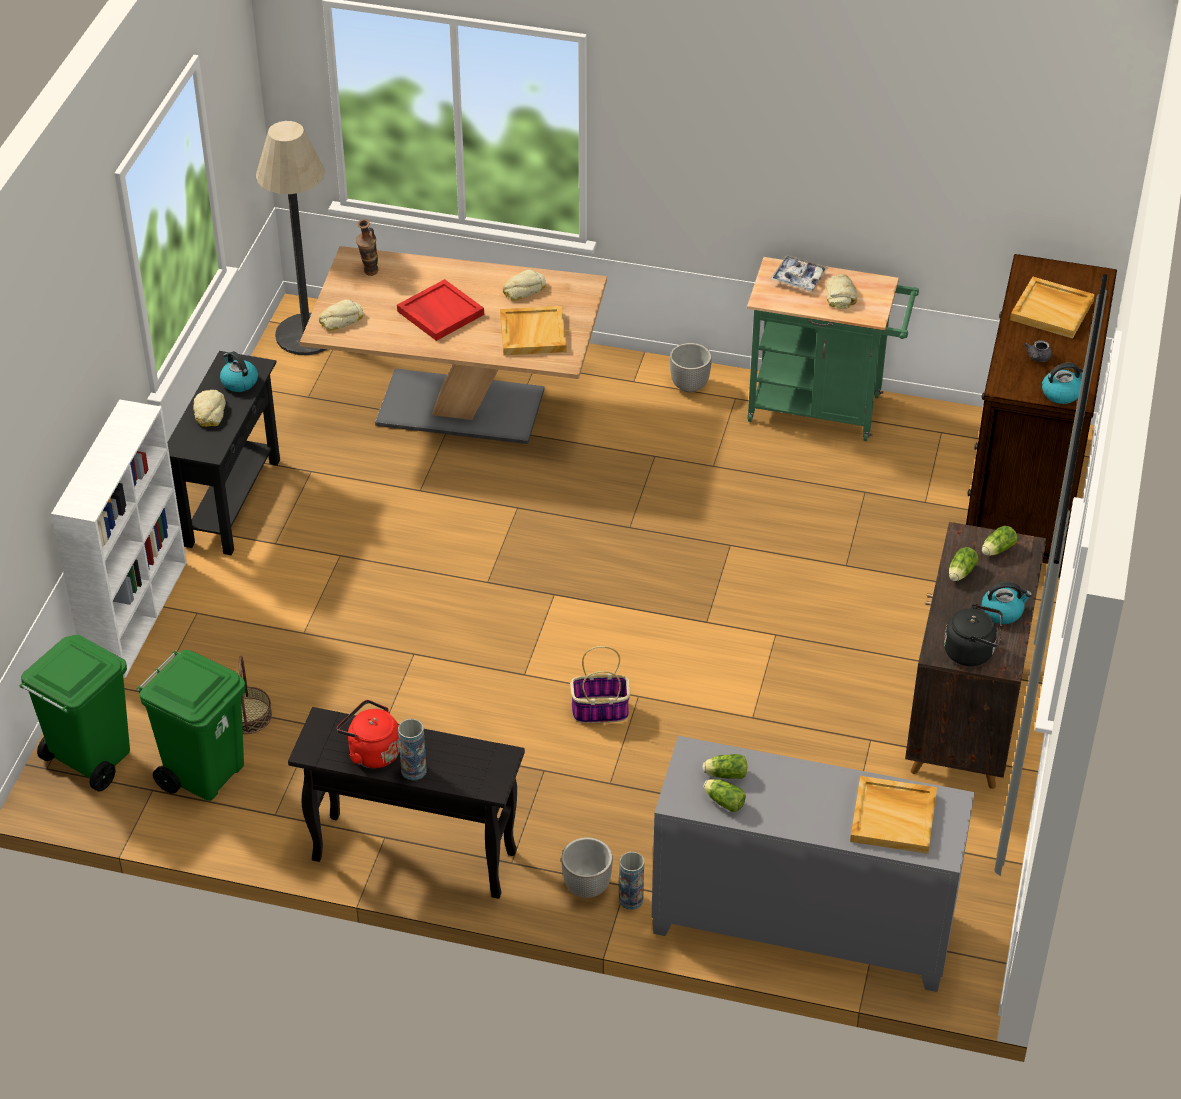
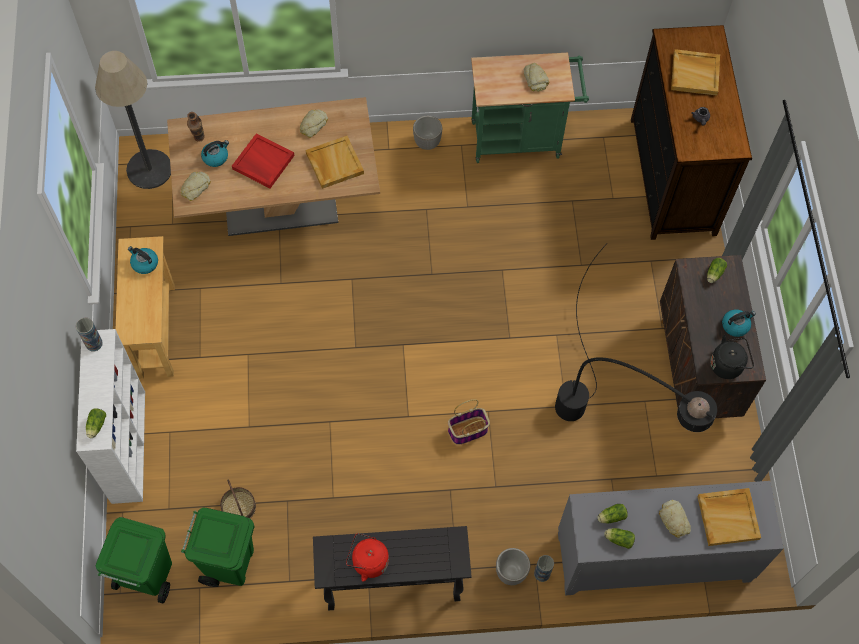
camera: 20 degrees left, 20 degrees up
(209, 412) = (135, 297): bread -> bread (674, 520)
(233, 502) = (156, 331): black console table -> beige console table
(414, 770) = (401, 568): vase -> vase (94, 343)
(798, 278) = (502, 71): tray -> none
(811, 745) = (609, 416): none -> black floor lamp
(960, 573) = (698, 301): lettuce -> lettuce (96, 426)
(1061, 393) = (726, 146): kettle -> kettle (216, 157)

